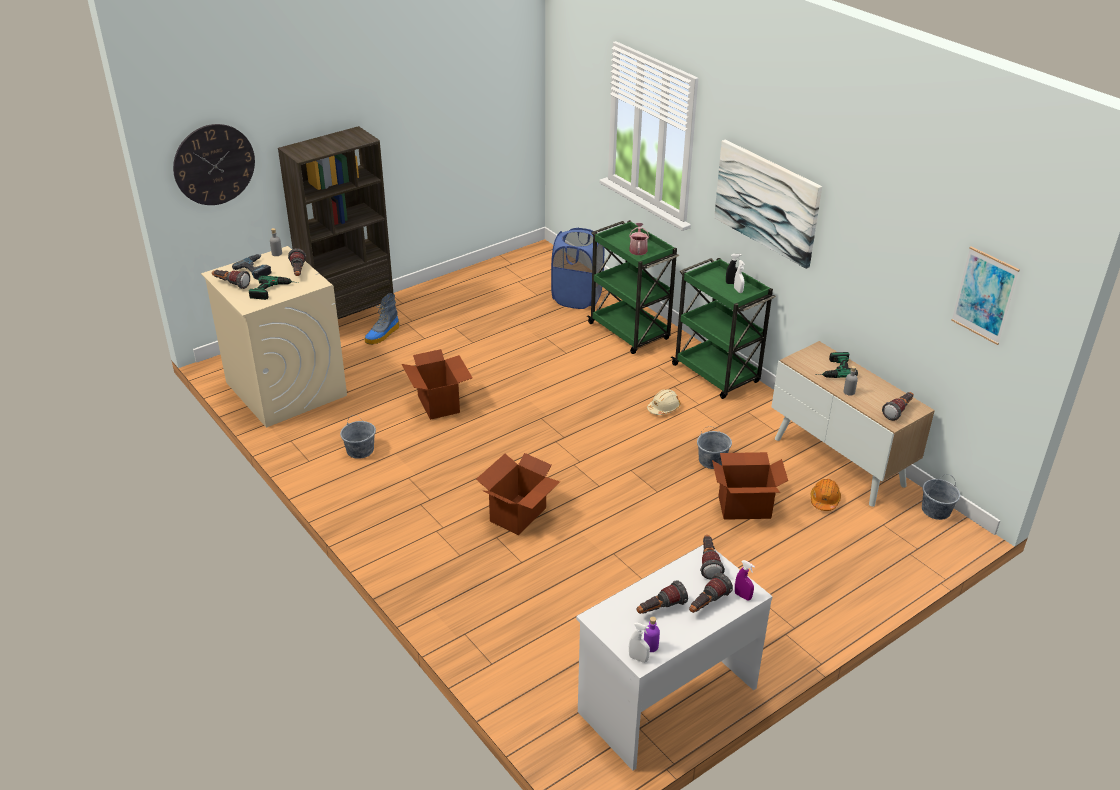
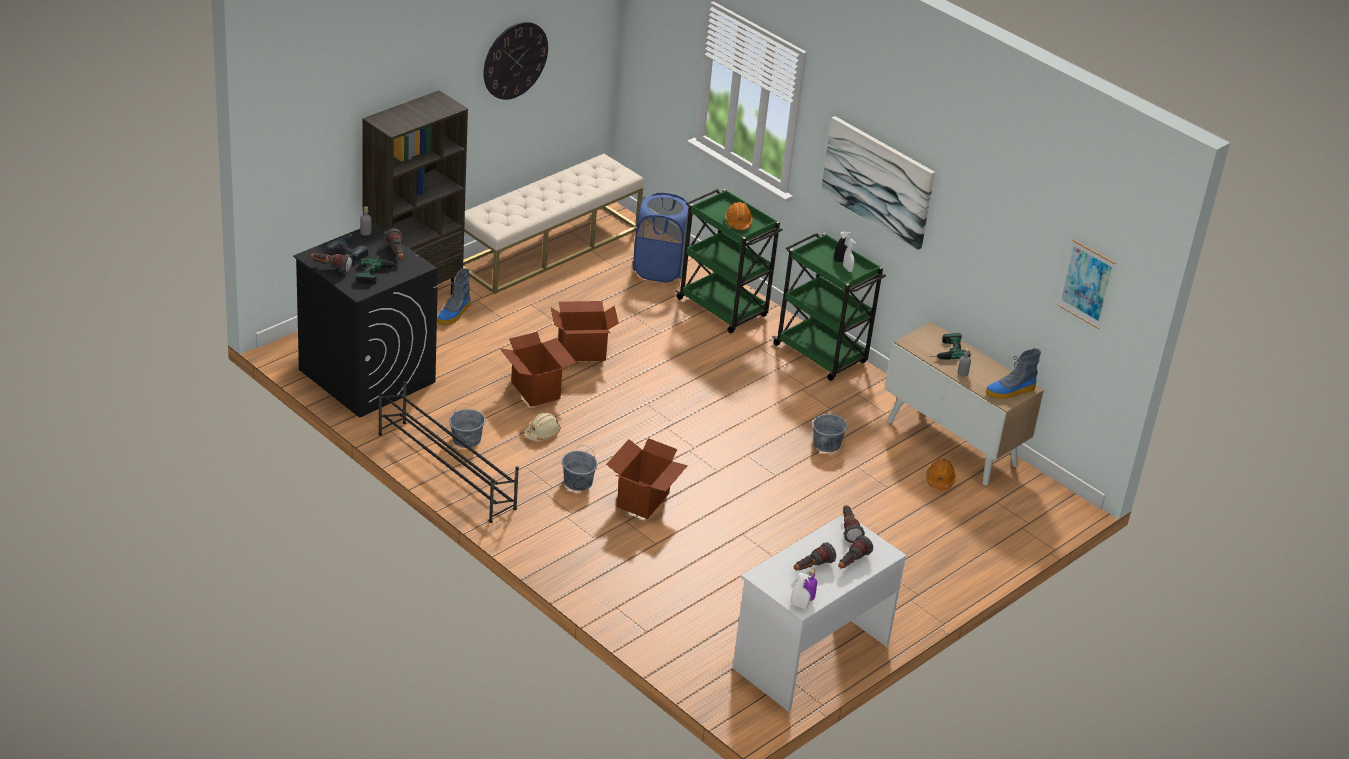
camera: 10 degrees left, 0 degrees up
(214, 164) = (303, 139): wall clock -> wall clock (515, 60)
(285, 388) = (366, 375): beige washing machine -> black washing machine
(331, 480) = (446, 470): none -> black shoe rack
(483, 279) = (549, 247): none -> beige bench
(638, 249) = (738, 222): watering can -> orange hard hat
(663, 408) = (771, 391): beige hard hat -> beige hard hat (542, 433)
(742, 596) = (881, 555): purple spray bottle -> none
(744, 506) = (862, 488): cardboard box -> cardboard box (581, 351)
(898, 411) = (1010, 391): flashlight -> boot
(935, 510) = (1046, 488): grey bucket -> grey bucket (577, 482)

